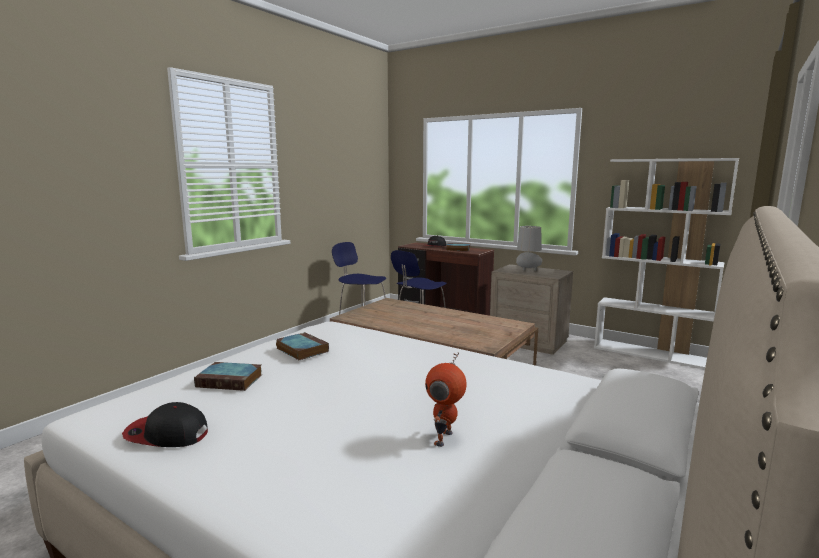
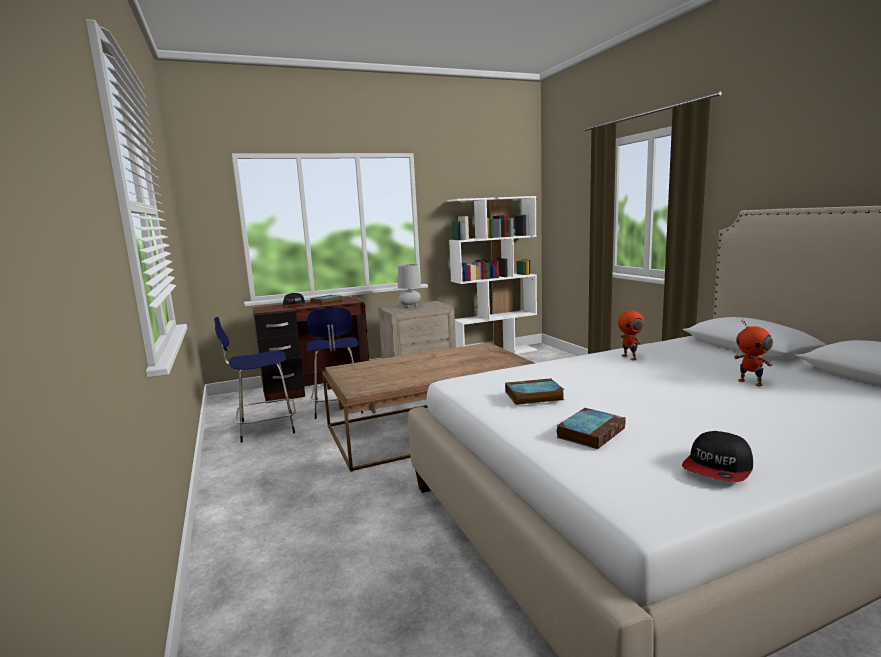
camera: 55 degrees left, 0 degrees up
(476, 369) = (630, 357): none -> toy robot

